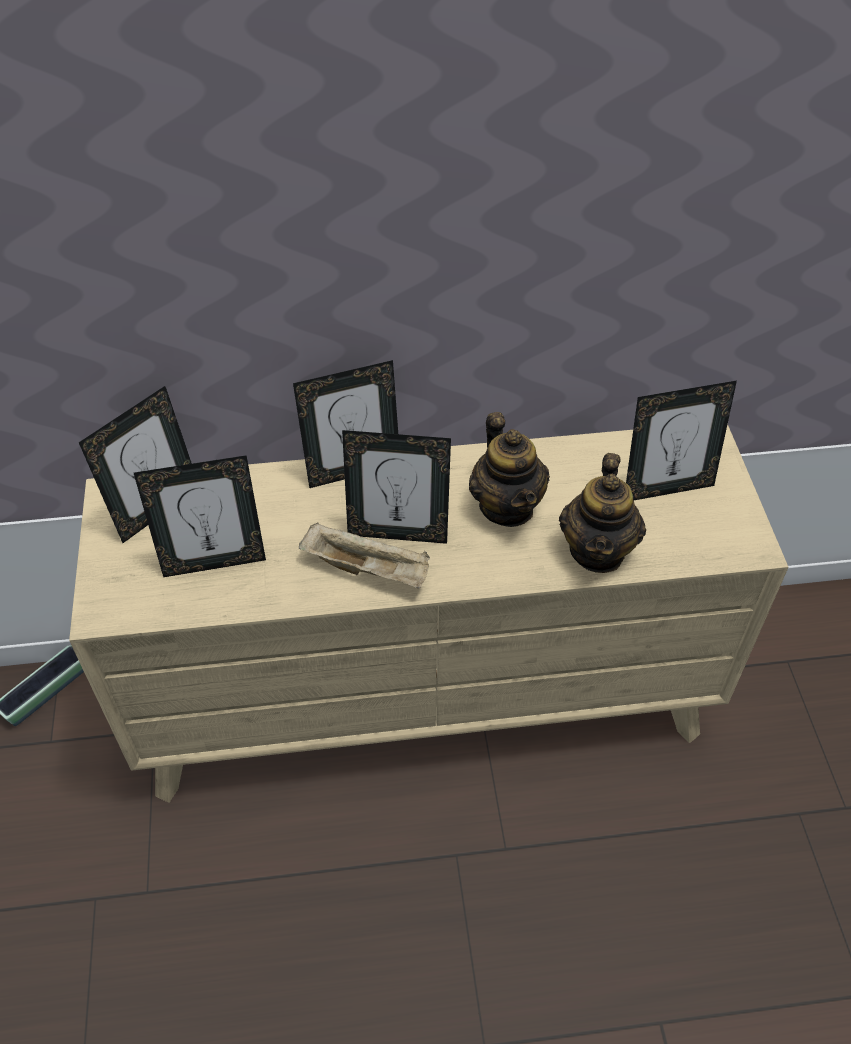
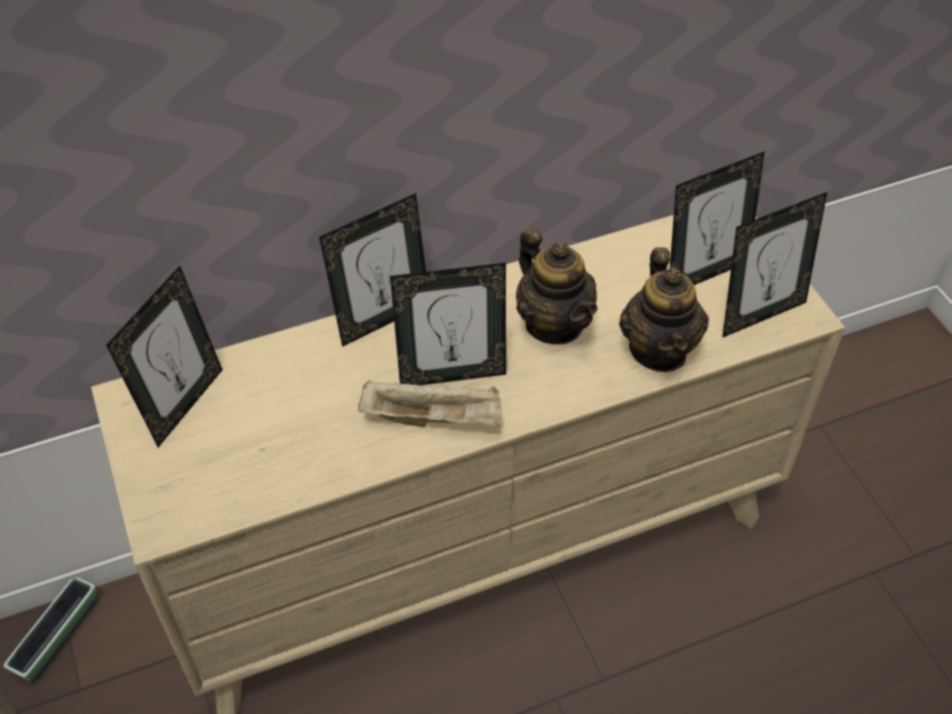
camera: 15 degrees left, 0 degrees up
(214, 562) = (266, 446): picture frame -> picture frame (759, 314)

